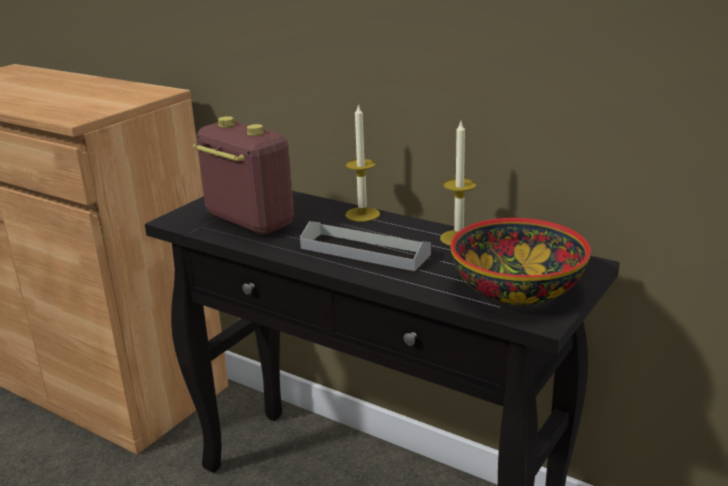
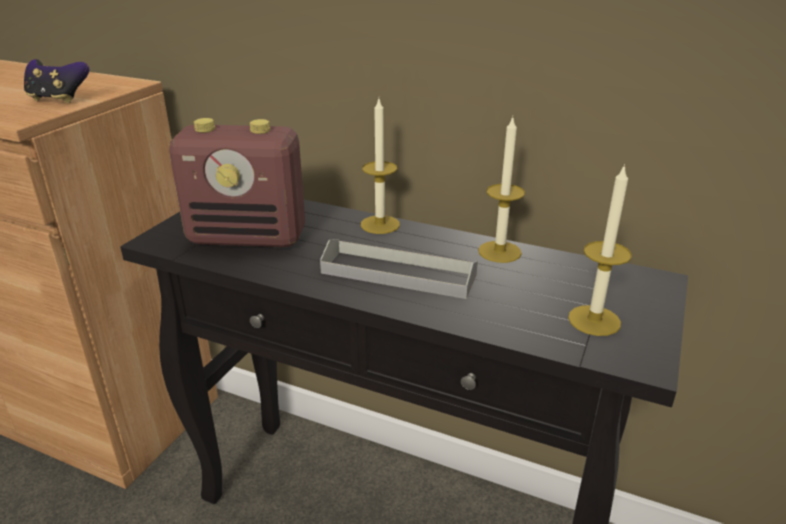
camera: 10 degrees left, 5 degrees up
(106, 104) = (58, 100): none -> game controller
(248, 221) = (249, 238): radio -> radio turned 150 degrees clockwise
(515, 290) = (594, 320): bowl -> candle

